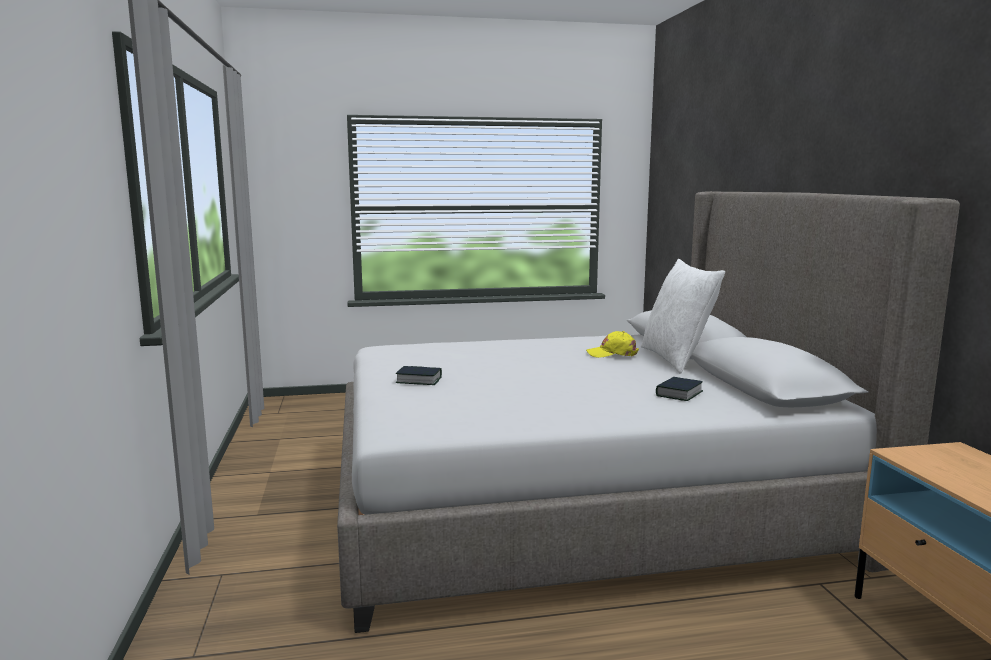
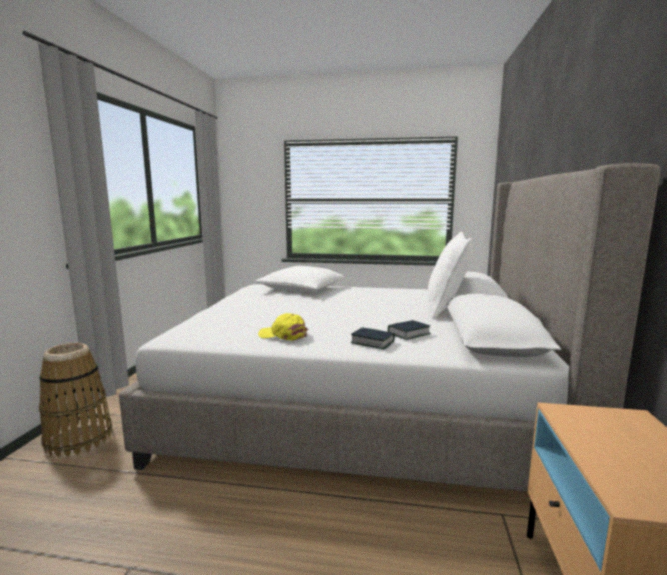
camera: 20 degrees right, 0 degrees up
(217, 615) = (79, 438): none -> basket
(419, 380) = (244, 306): book -> book (372, 342)
(458, 348) = (302, 289): none -> white pillow
(612, 354) = (401, 301): yellow cap -> yellow cap (283, 335)

